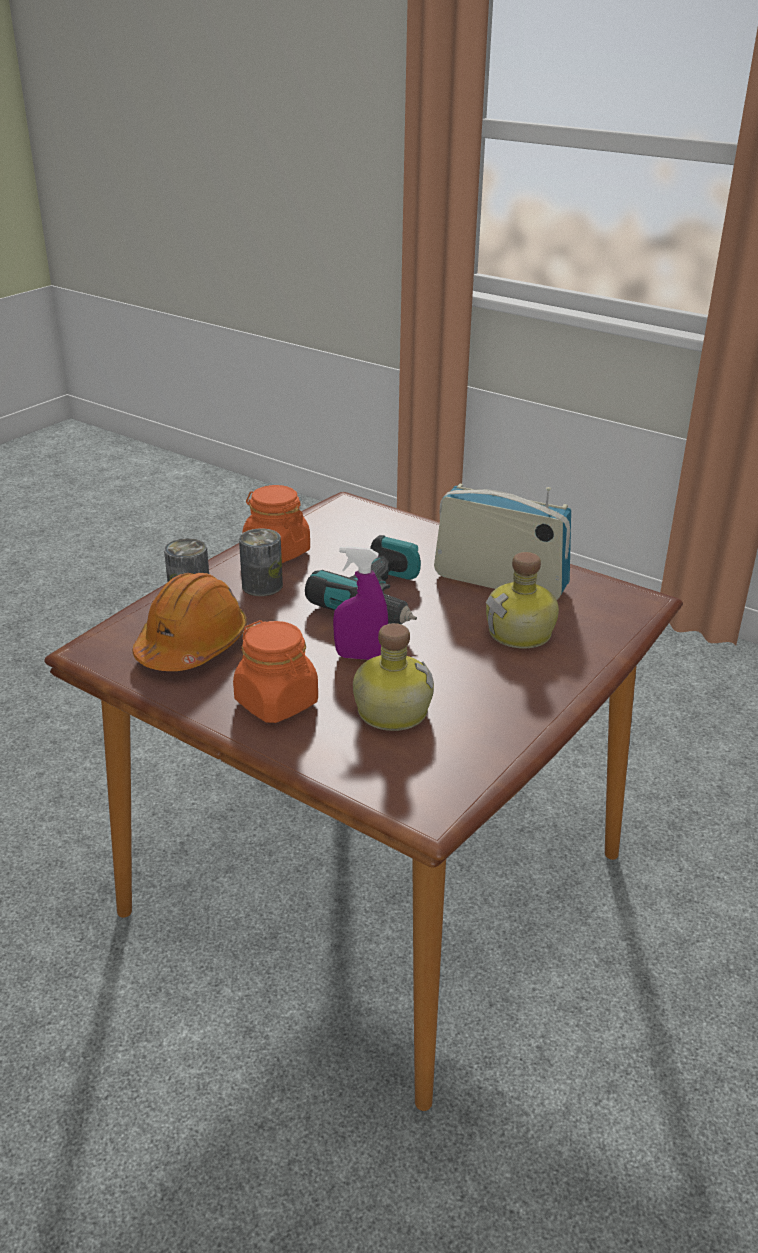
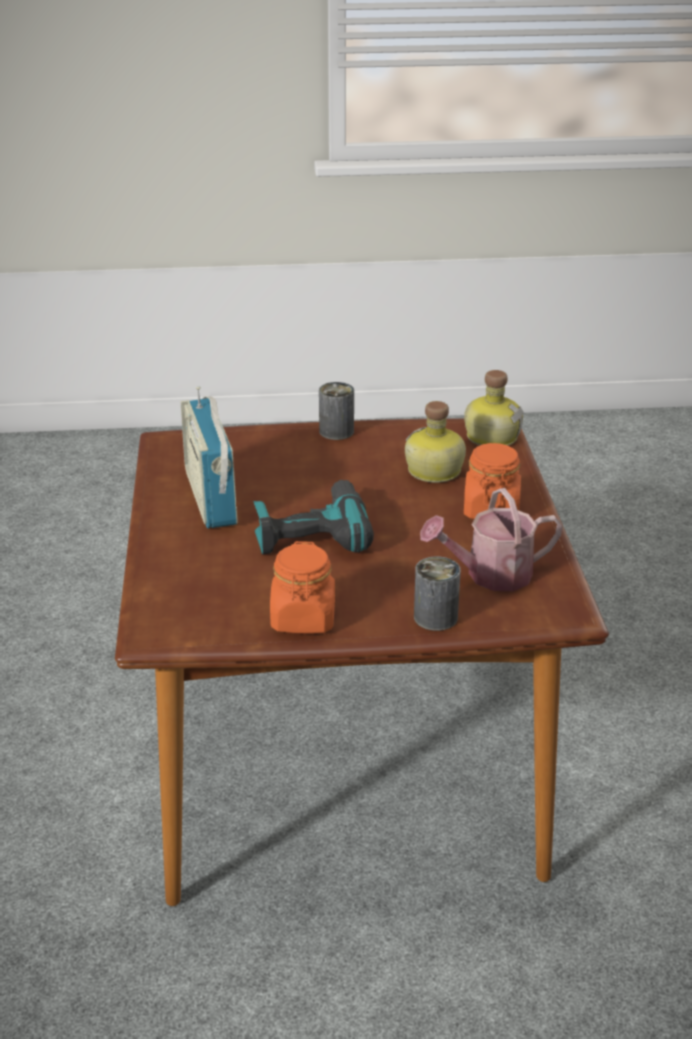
camera: 130 degrees left, 0 degrees up
(192, 645) = (490, 575): orange hard hat -> watering can
(262, 586) = (368, 593): can -> can (336, 431)
(360, 656) = (395, 506): purple spray bottle -> none
(522, 634) = (277, 465): bottle -> bottle (491, 436)

